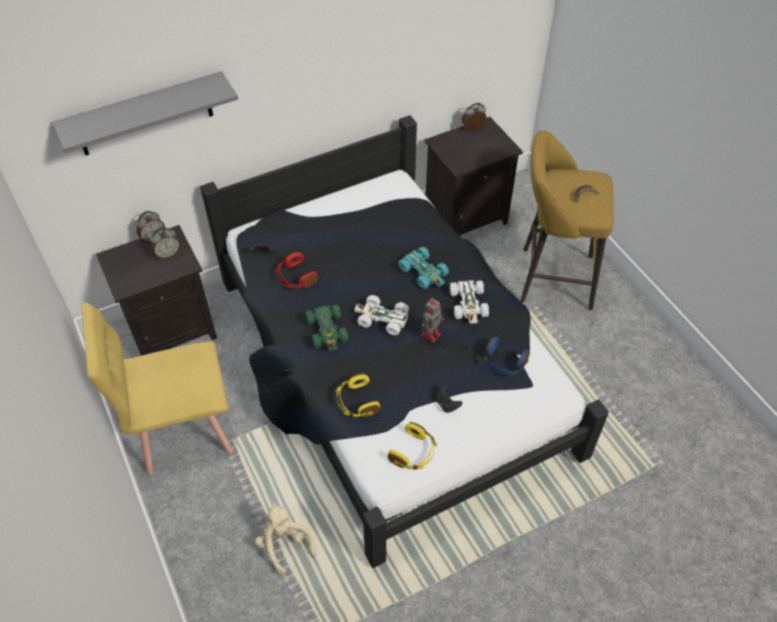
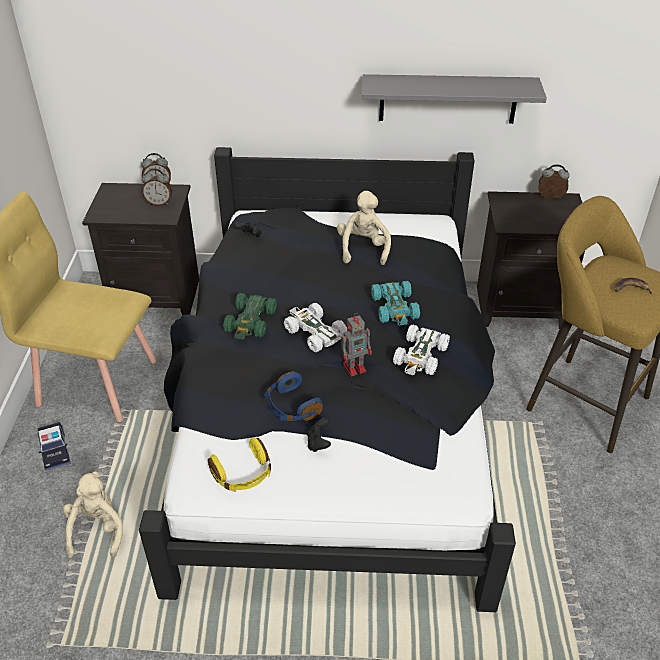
camera: 30 degrees right, 10 degrees down
(144, 115) = (170, 43): grey shelf -> grey shelf (448, 99)
(197, 502) = (54, 450): none -> toy car
(295, 277) = (261, 266): red headphones -> none
(356, 402) = (224, 397): yellow headphones -> none
(362, 228) = (363, 249): none -> beige plush toy
(503, 363) = (416, 429): blue headphones -> blue headphones (291, 407)

